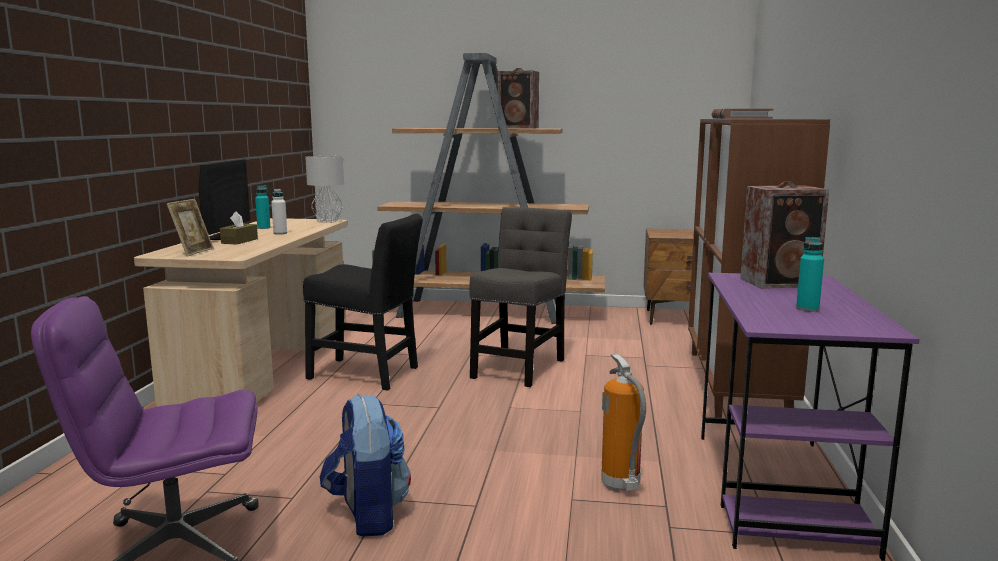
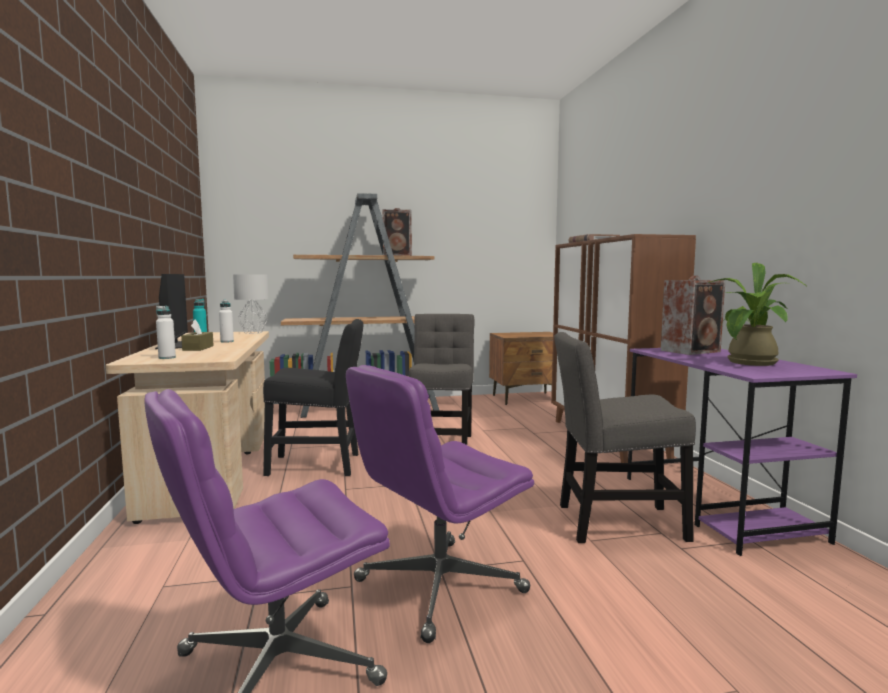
camera: 20 degrees left, 5 degrees down
(193, 252) = (167, 358): picture frame -> white bottle
(367, 514) = (438, 587): backpack -> purple office chair
(621, 485) = (614, 523): fire extinguisher -> grey chair
(807, 309) = (749, 363): turquoise bottle -> potted plant

